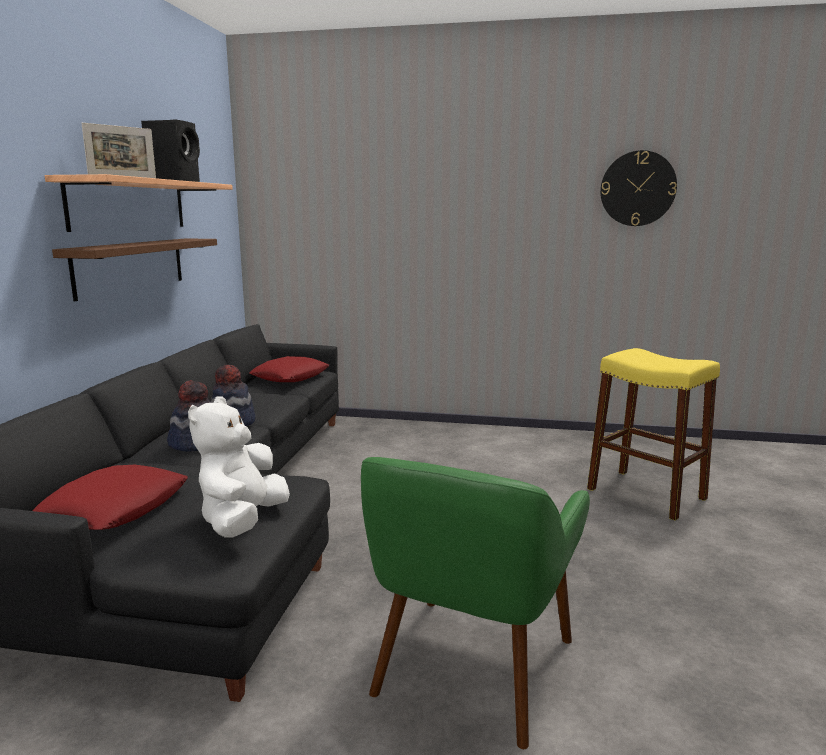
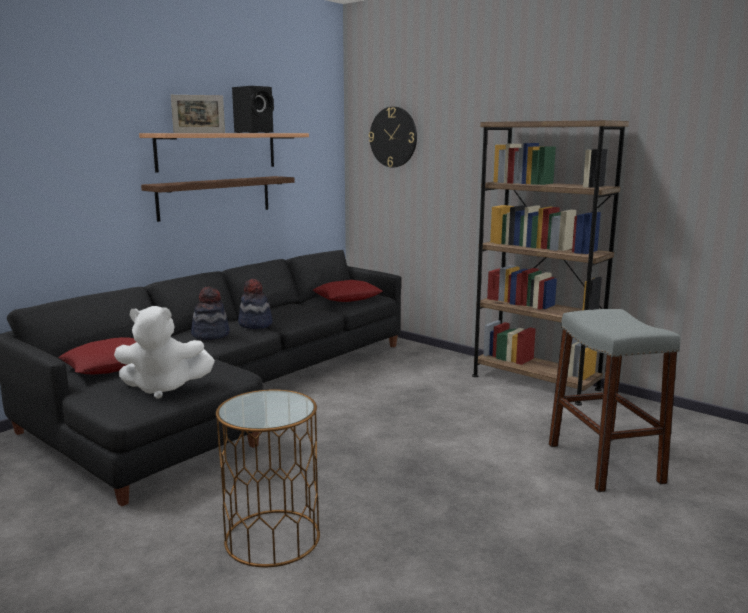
camera: 30 degrees right, 0 degrees up
(242, 521) = (163, 388): white plush toy -> white plush toy turned 135 degrees counterclockwise
(471, 668) = (272, 537): green armchair -> brown side table
(504, 435) = (535, 382): none -> brown bookcase
(637, 188) = (692, 136): wall clock -> wall clock (393, 137)
(646, 494) = (604, 463): yellow stool -> grey stool

